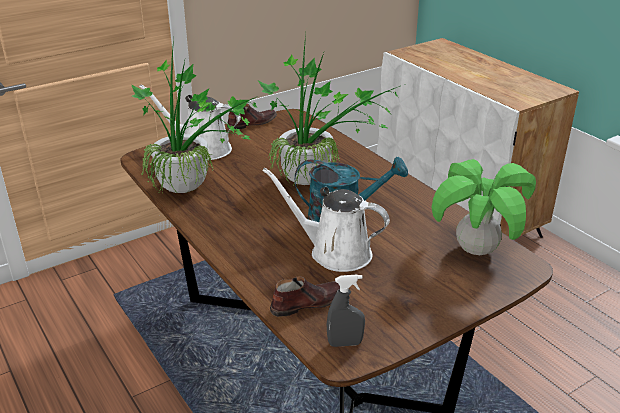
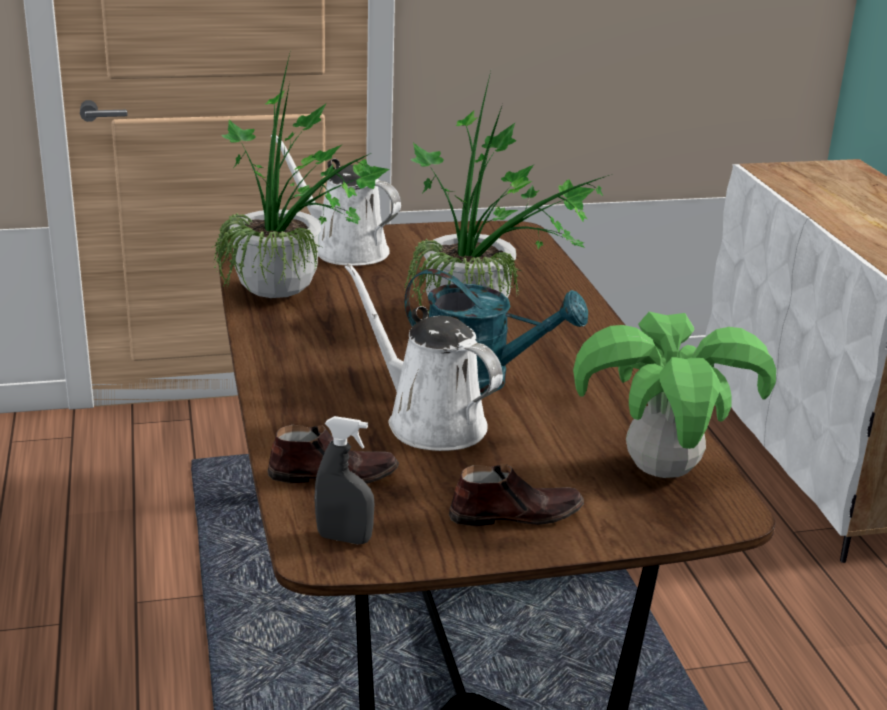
camera: 20 degrees right, 5 degrees down
(251, 123) = (446, 230): brown shoe -> brown shoe (515, 514)

